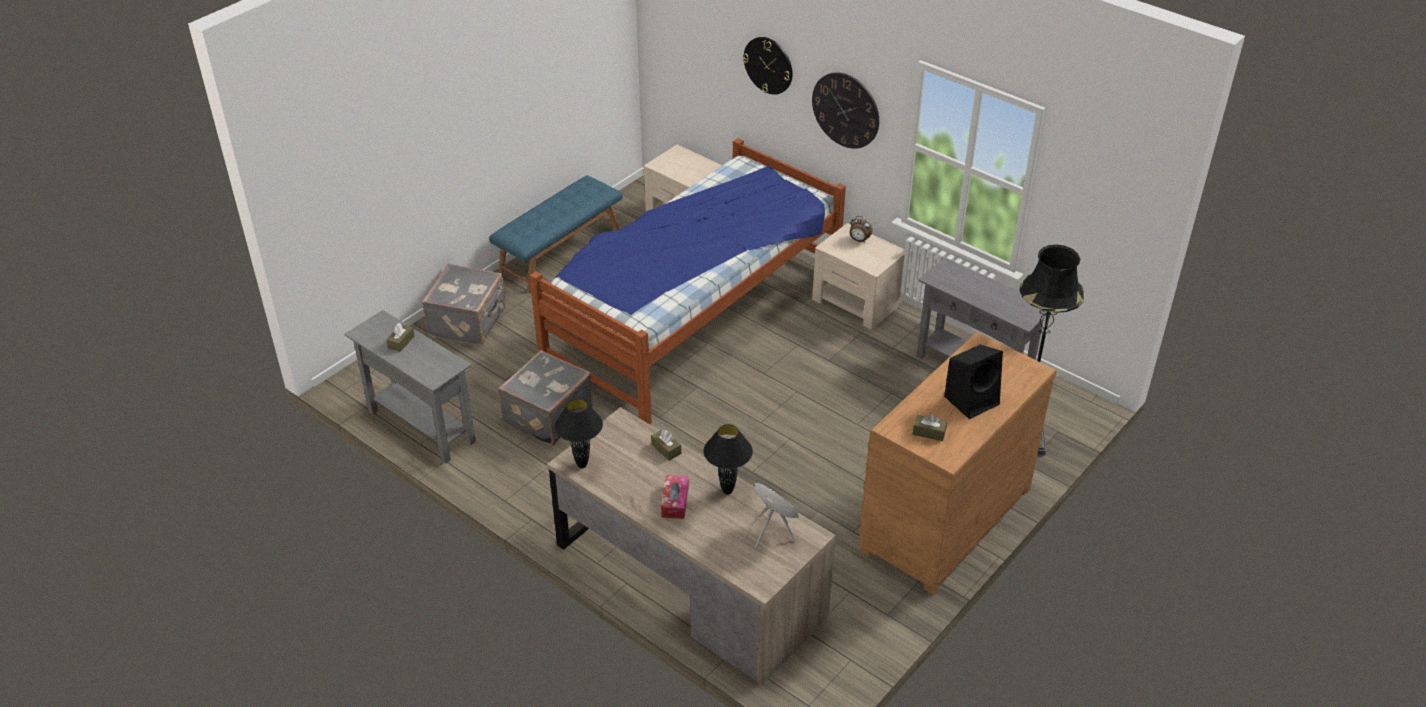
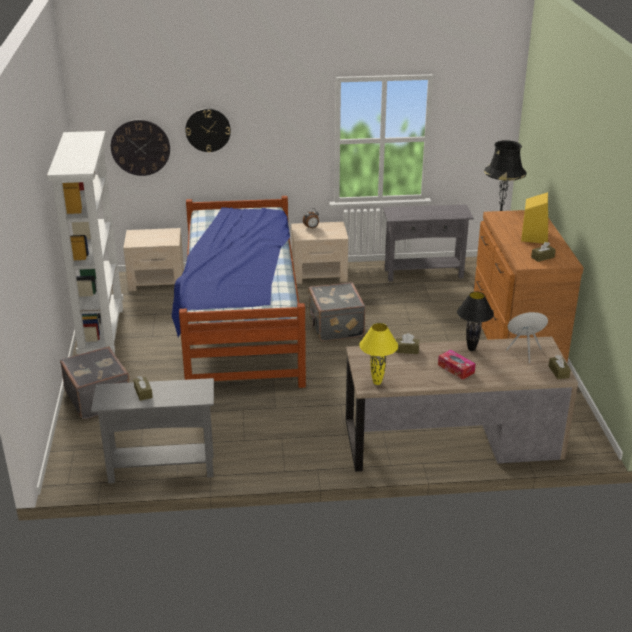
camera: 45 degrees left, 10 degrees down
(546, 416) = (236, 415): grey suitcase -> grey suitcase (335, 327)
(559, 253) = (101, 333): blue bench -> white bookcase
(581, 465) = (377, 383): black table lamp -> yellow table lamp
(766, 578) = (558, 372): none -> brown tissue box
(845, 110) = (280, 138): wall clock -> wall clock (140, 147)
(972, 400) = (534, 236): black speaker -> yellow speaker

